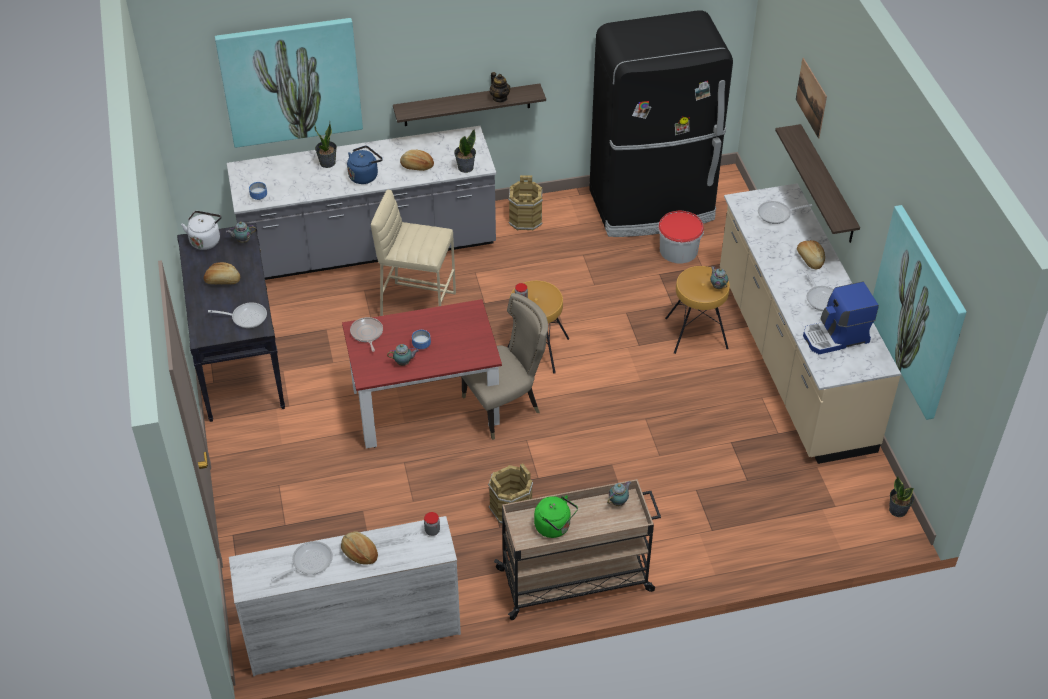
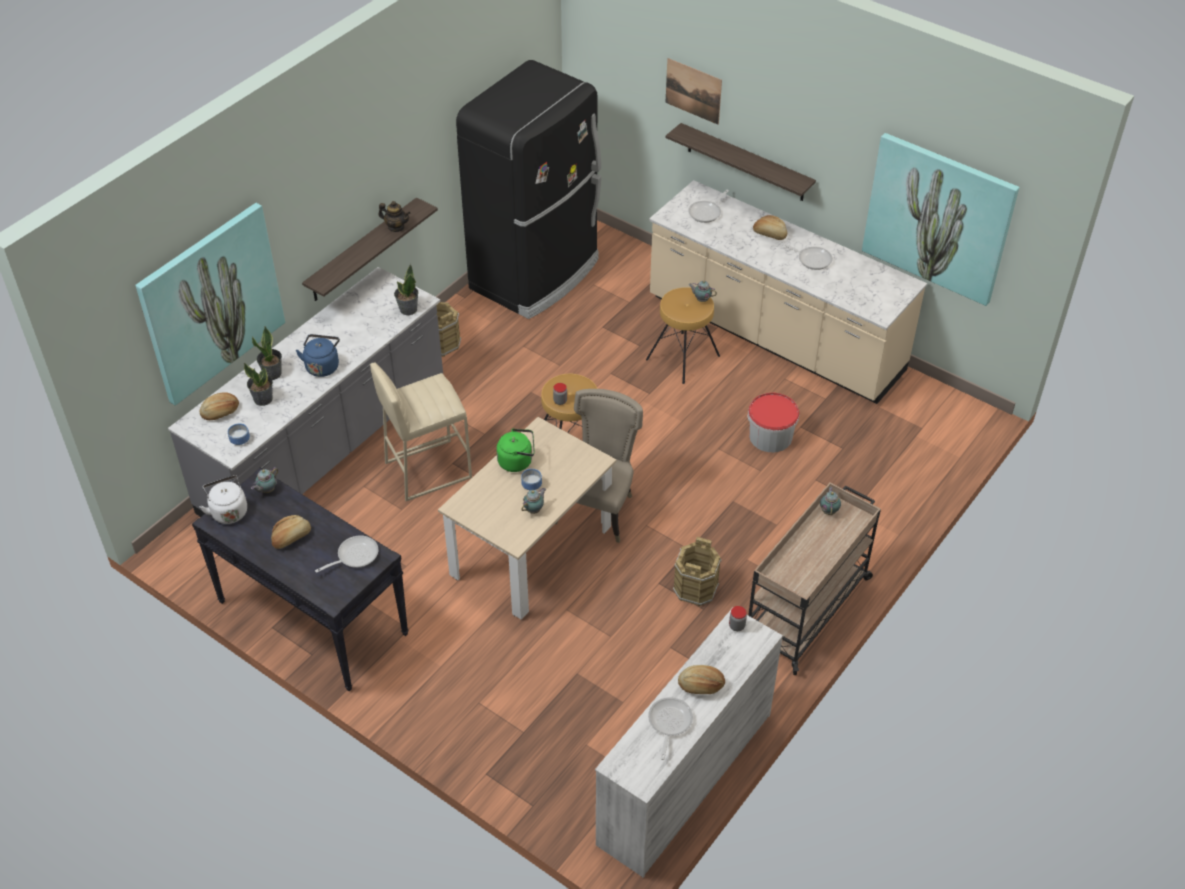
camera: 40 degrees left, 0 degrees up
(367, 334) = (472, 505): frying pan -> none
(417, 166) = (362, 331): bread -> bread (220, 412)
(425, 406) = (531, 551): red dining table -> beige dining table
(554, 527) = (805, 563): green kettle -> green kettle (517, 461)
(678, 250) = (596, 299): bucket -> bucket (770, 436)
(836, 337) = (855, 283): coffee machine -> none
(898, 510) = (964, 403): potted plant -> potted plant (263, 399)

